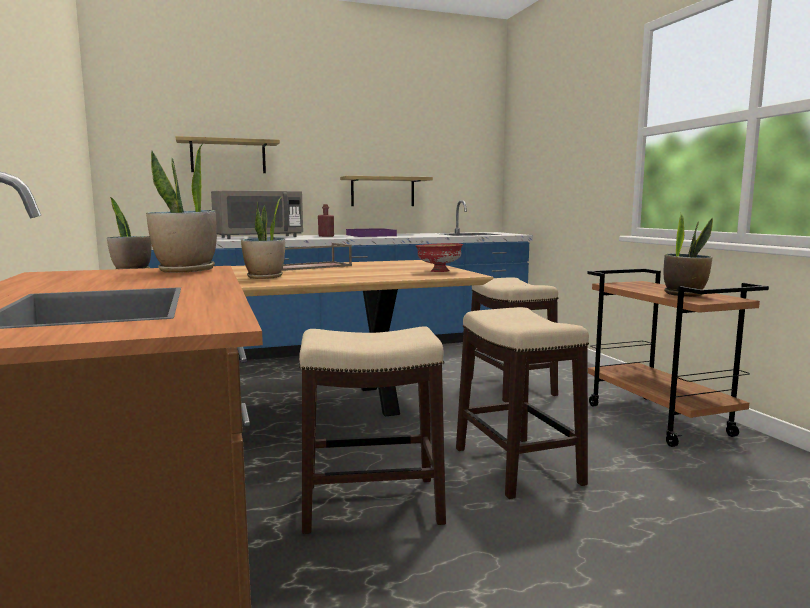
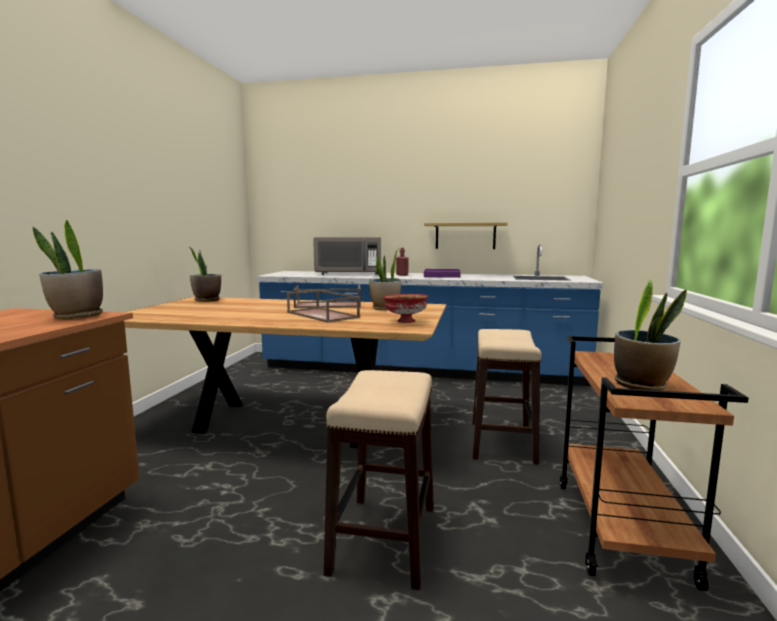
camera: 30 degrees right, 0 degrees up
(228, 156) = (338, 209): shelf -> none
(265, 277) = (259, 314): potted plant -> potted plant (385, 308)
(339, 273) = (323, 315): none -> brown tray
(373, 504) = (220, 535): stool -> none

